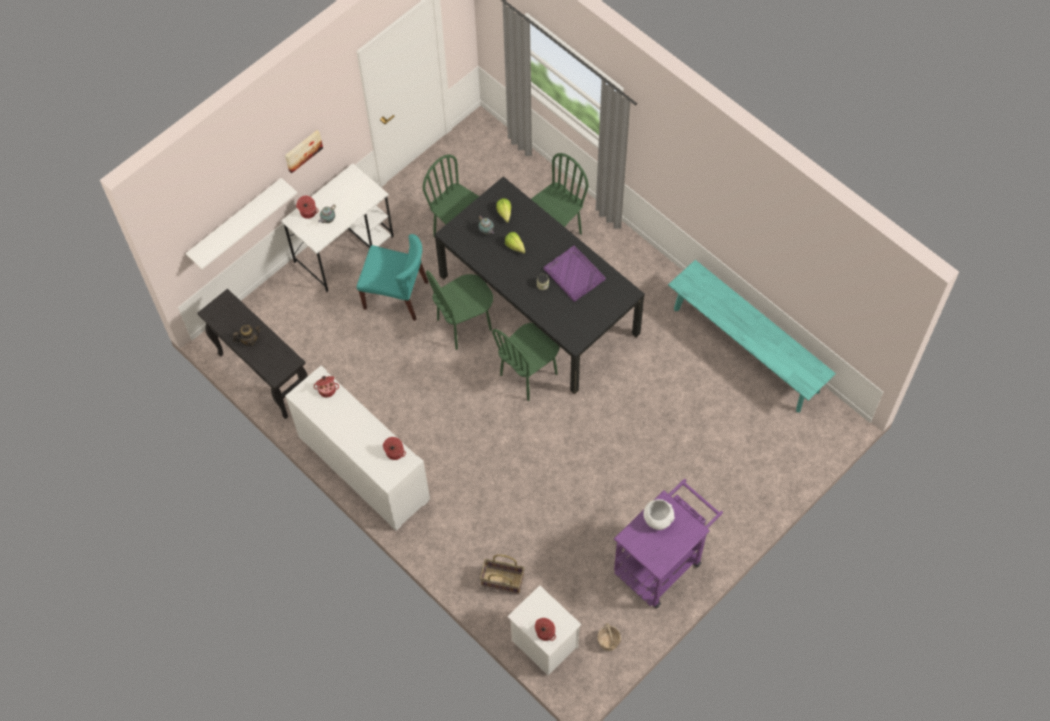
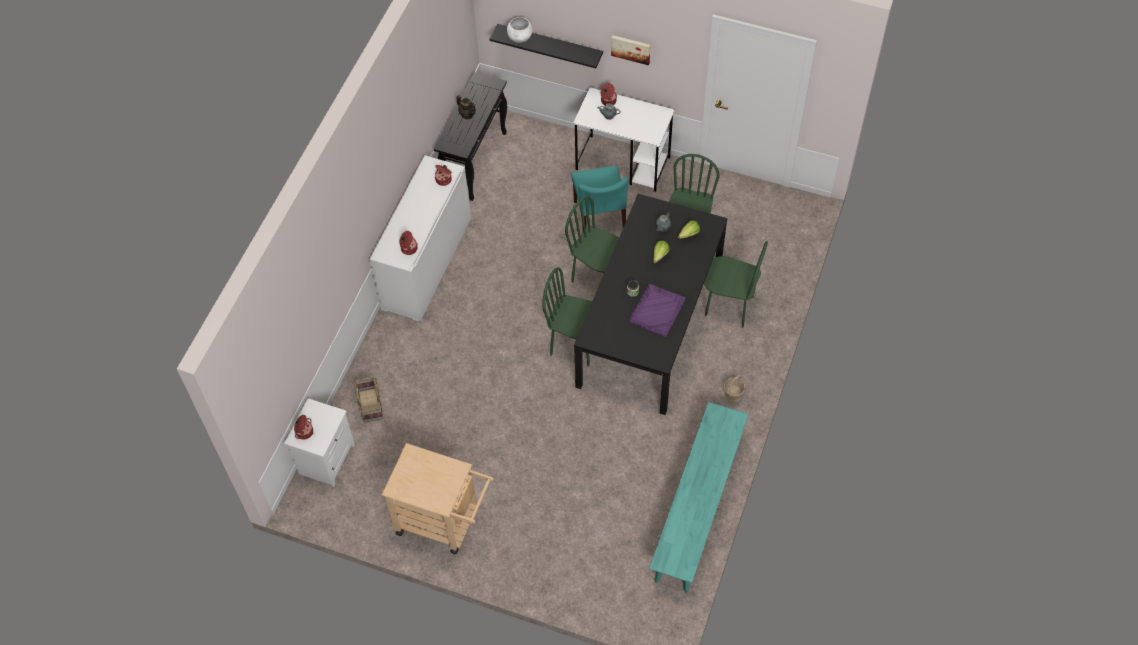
camera: 65 degrees right, 5 degrees down
(236, 222) = (550, 45): white shelf -> black shelf
(608, 641) = (349, 508): basket -> basket (733, 393)
(657, 519) = (440, 470): white bowl -> white bowl (520, 38)
(662, 561) = (444, 522): purple cart -> beige cart

